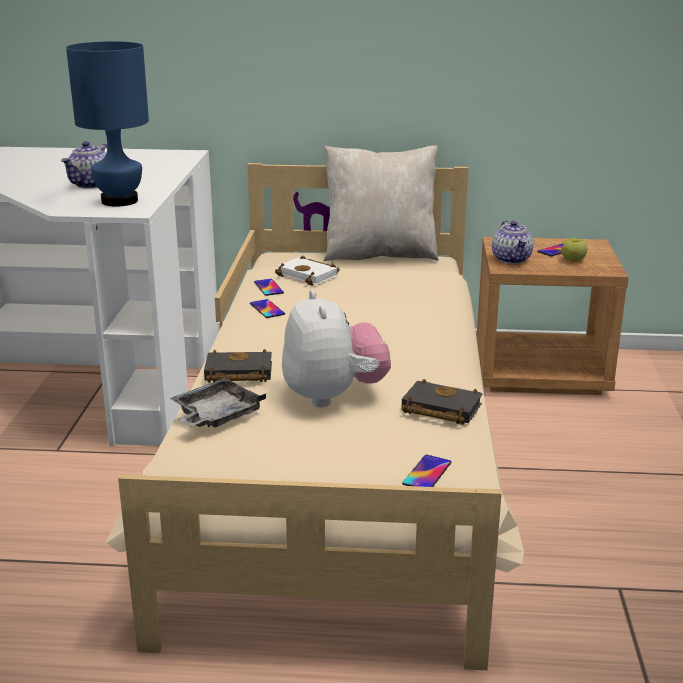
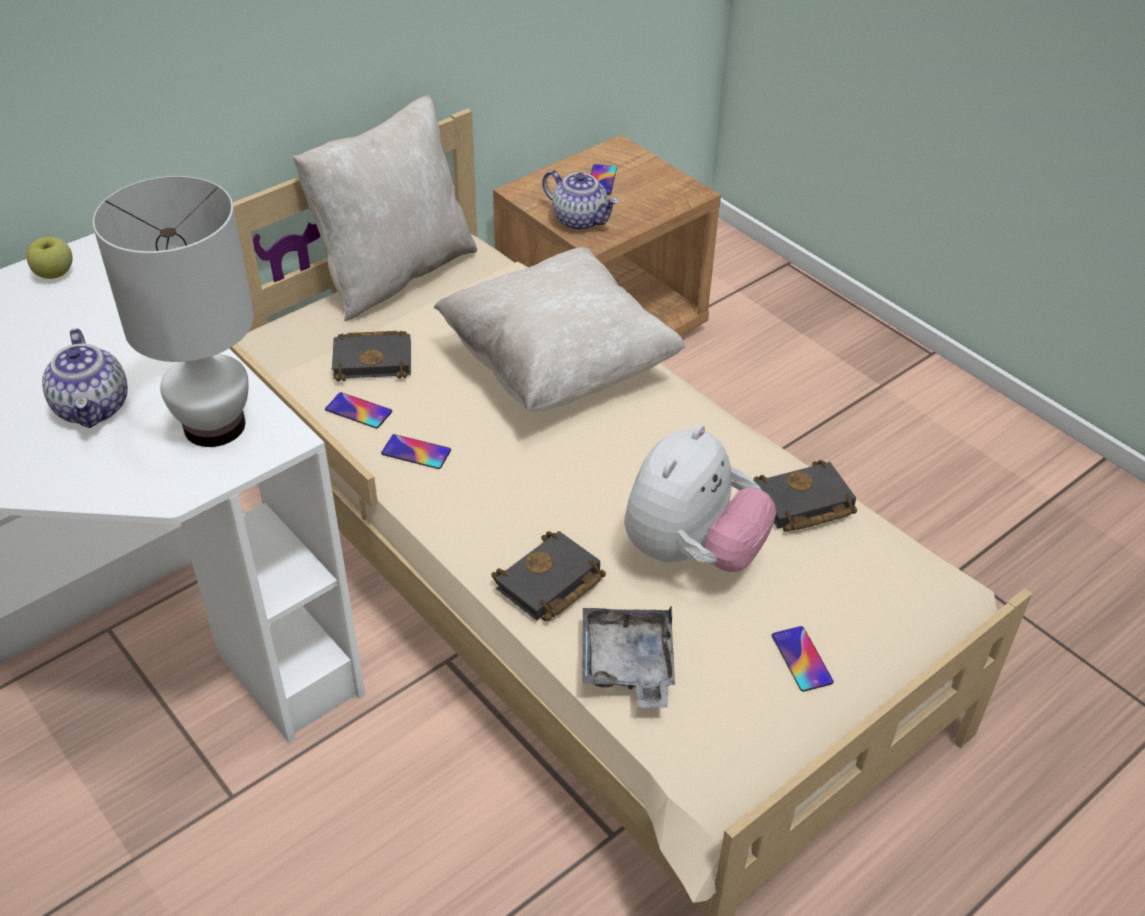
camera: 45 degrees left, 20 degrees up
(118, 201) = (213, 427): blue table lamp -> white table lamp
(310, 275) = (375, 360): white book -> black book
(333, 396) = (691, 552): plush toy -> plush toy turned 90 degrees clockwise
(399, 309) = (558, 367): none -> beige pillow
(427, 473) = (908, 600): phone -> phone (801, 659)
(573, 260) = (640, 191): apple -> apple (55, 274)

